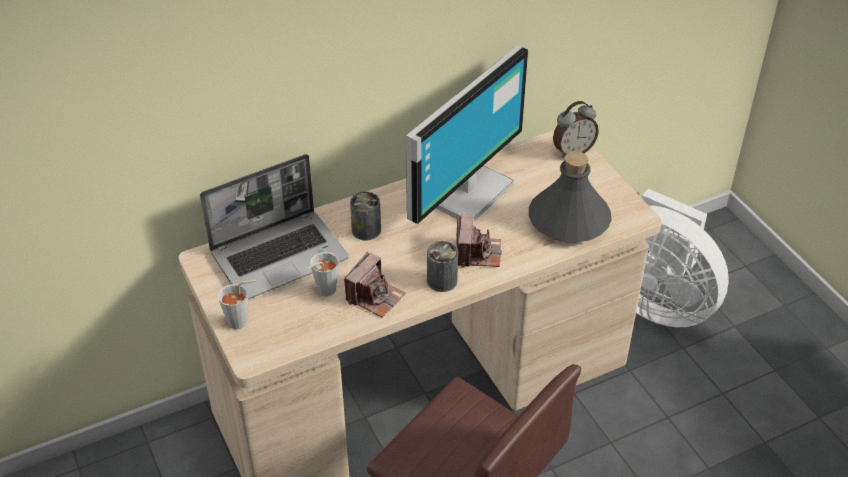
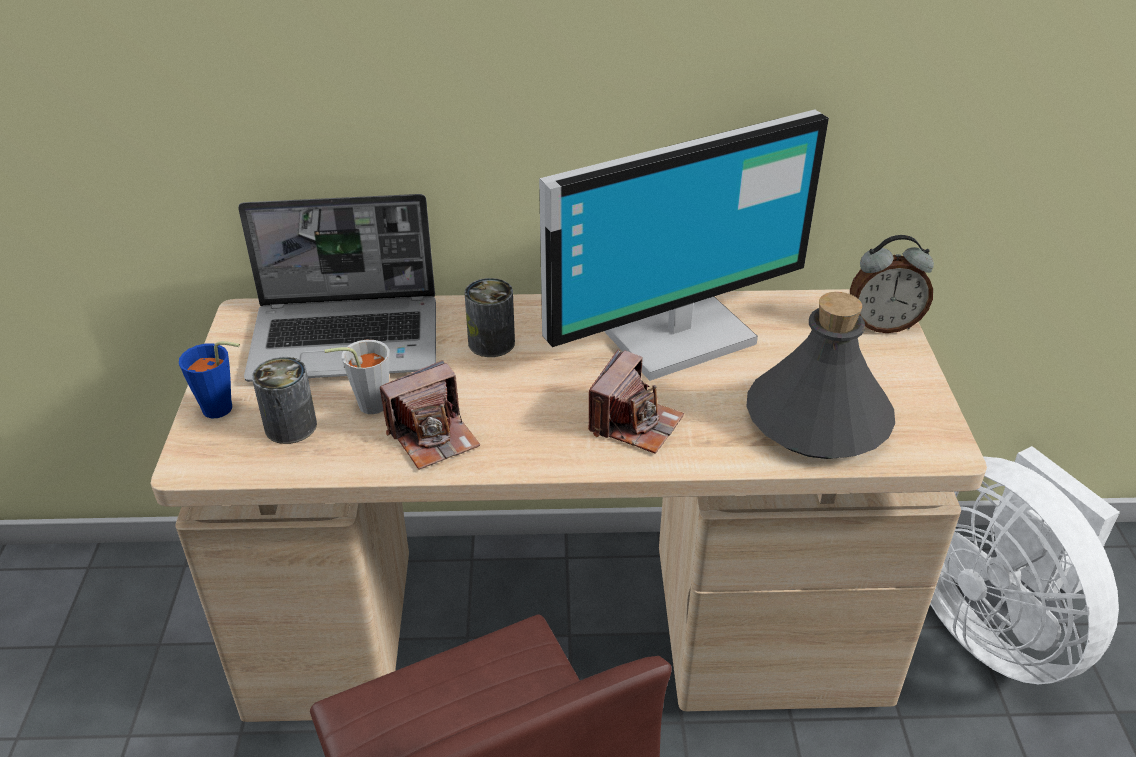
camera: 25 degrees right, 5 degrees down
(242, 322) = (223, 410): grey cup -> blue cup
(442, 280) = (551, 446): can -> can (290, 426)

